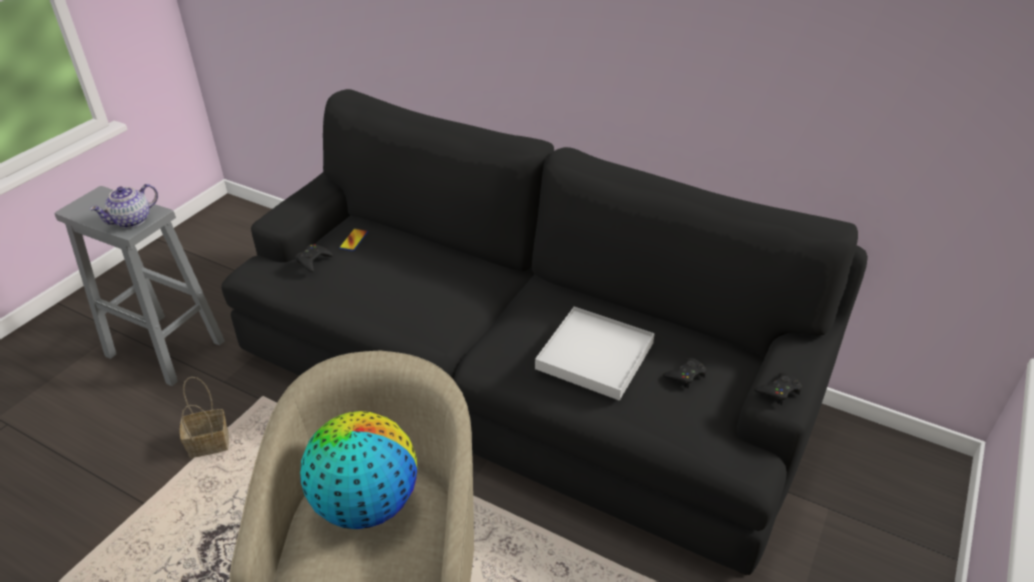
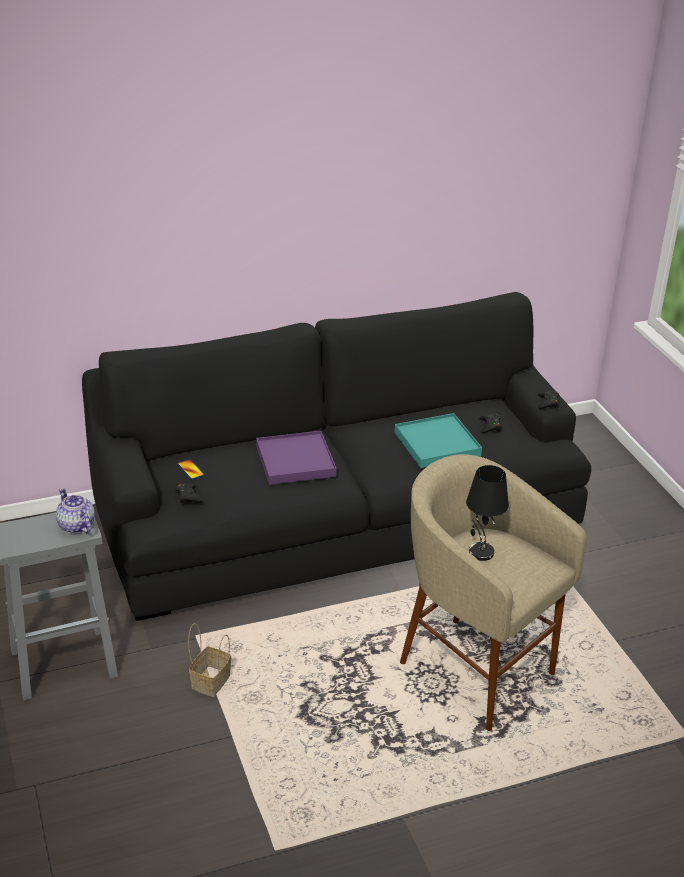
camera: 50 degrees left, 5 degrees down
(132, 220) = (76, 526): teapot -> teapot turned 150 degrees clockwise
(365, 504) = (480, 552): globe -> black table lamp
(440, 286) = (295, 461): none -> purple tray
(594, 356) = (437, 444): white tray -> turquoise tray

